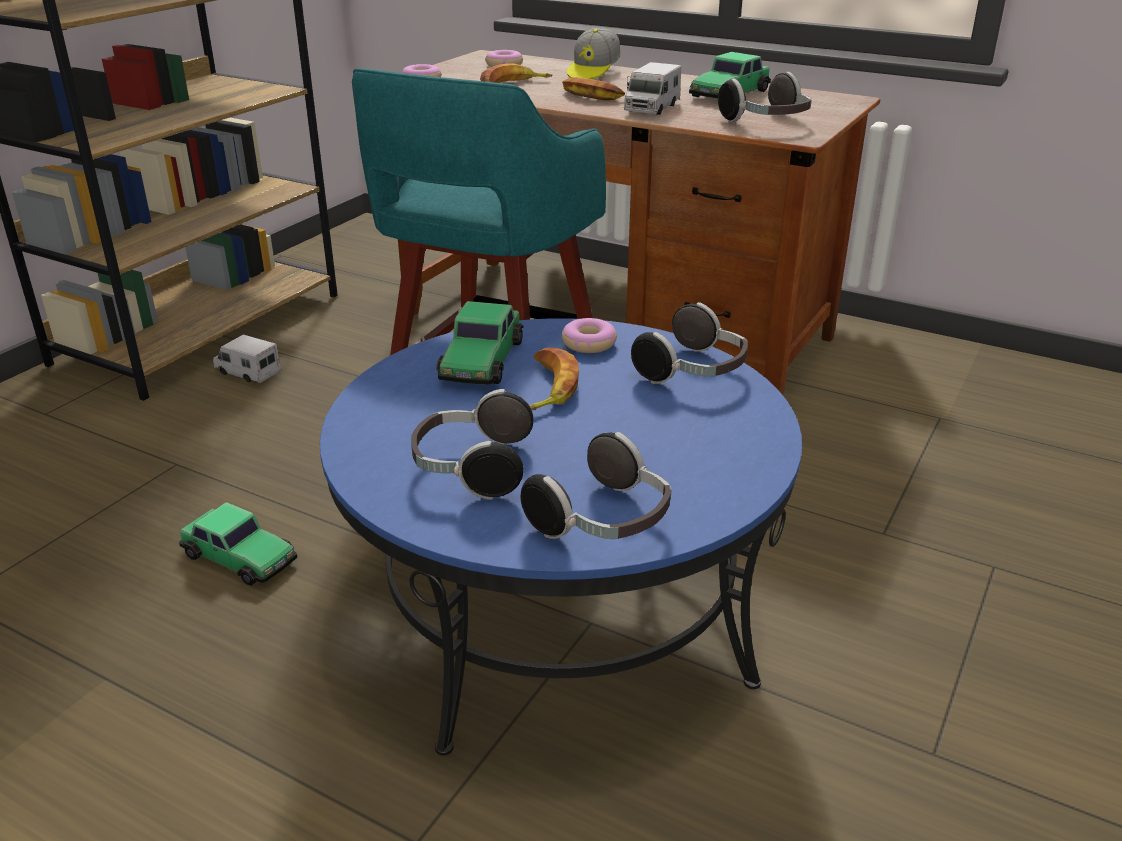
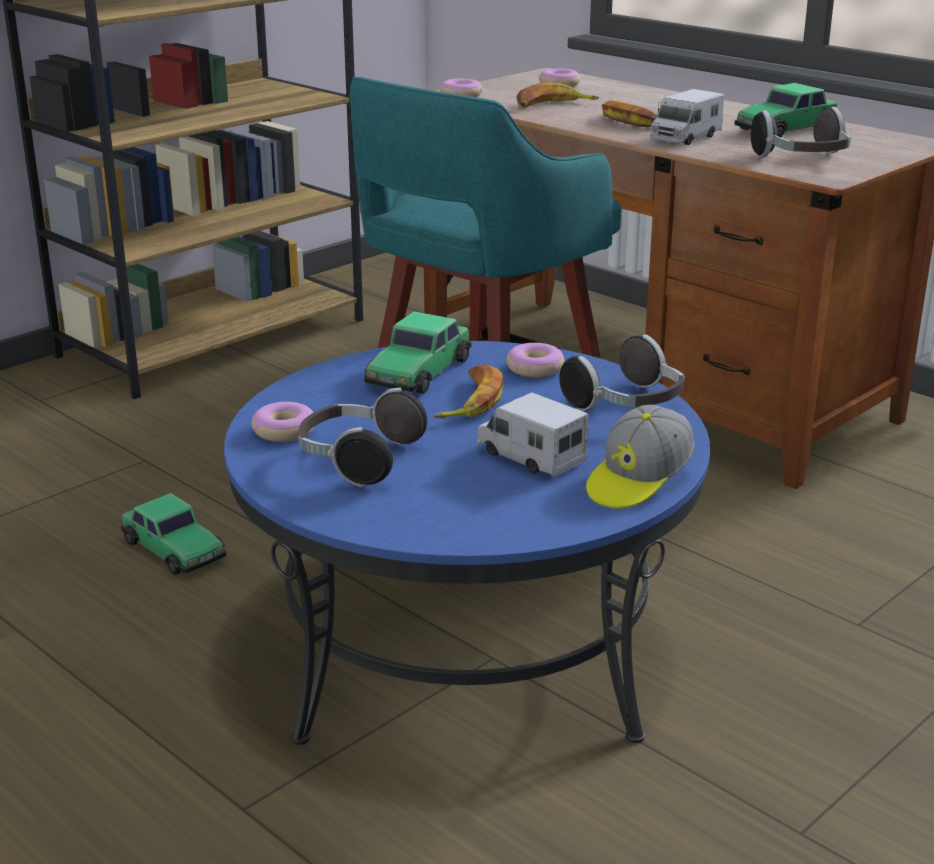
camera: 15 degrees right, 5 degrees down
(247, 372) = (244, 385): toy truck -> toy truck (530, 456)
(381, 444) = (284, 431): none -> donut
(593, 72) = (650, 97): cap -> cap (638, 481)
(604, 522) = (456, 518): headphones -> none

